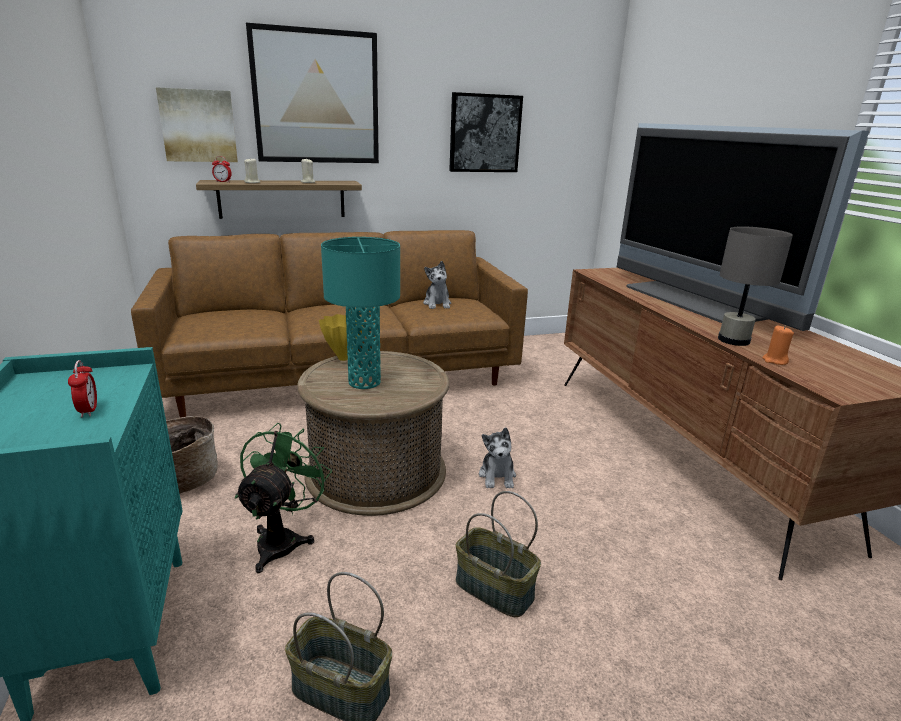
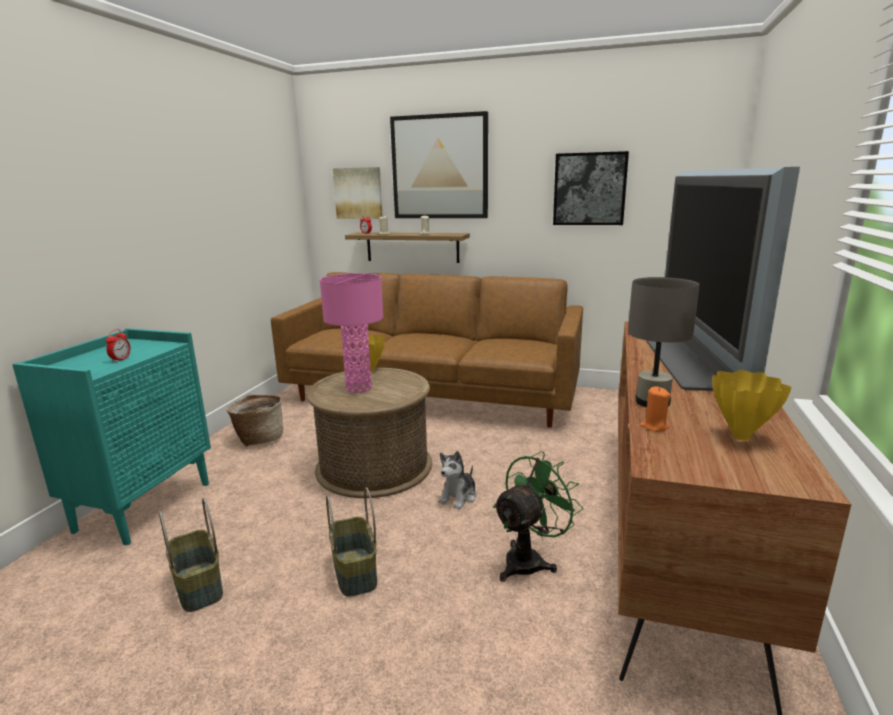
camera: 35 degrees right, 5 degrees down
(283, 539) = (270, 490): green fan -> green fan (530, 560)
(364, 382) = (358, 388): turquoise table lamp -> pink table lamp
(437, 304) = (509, 343): plush toy -> none
(829, 356) = (741, 436): none -> yellow vase

